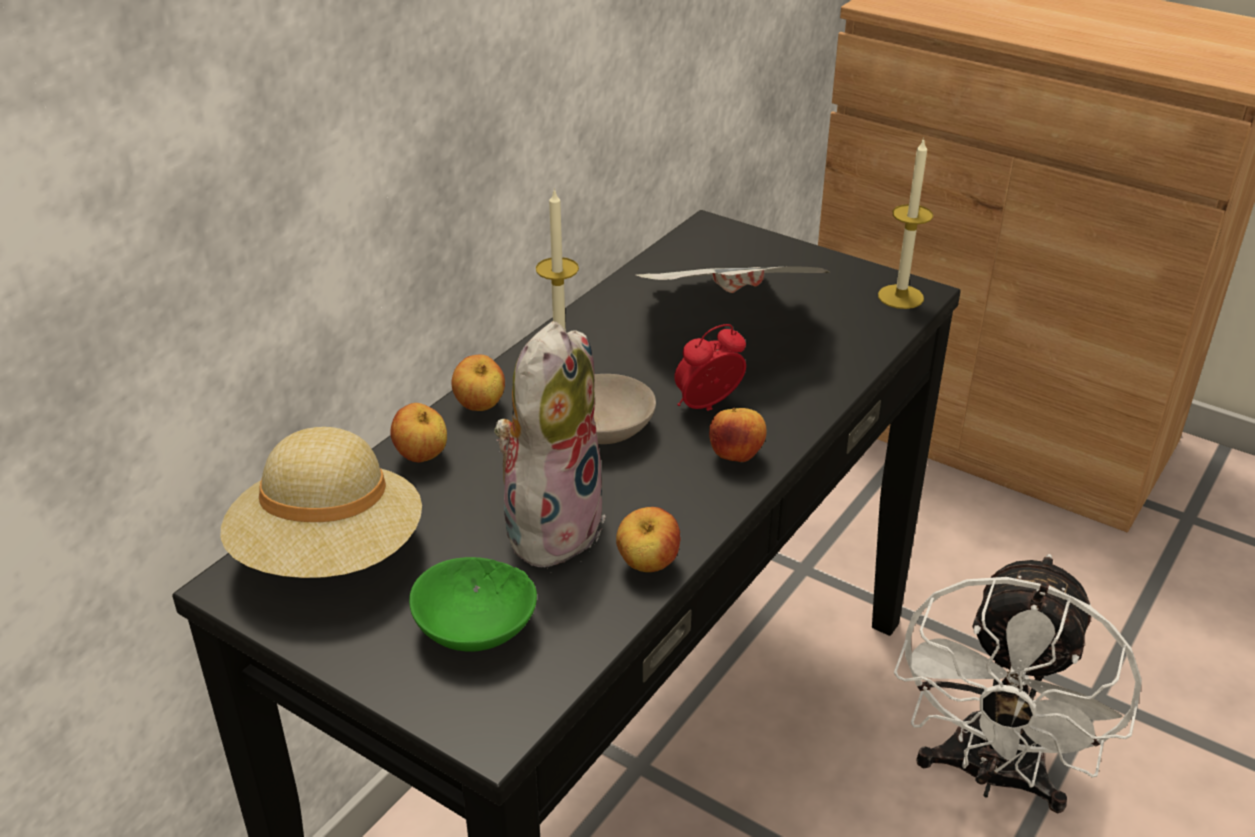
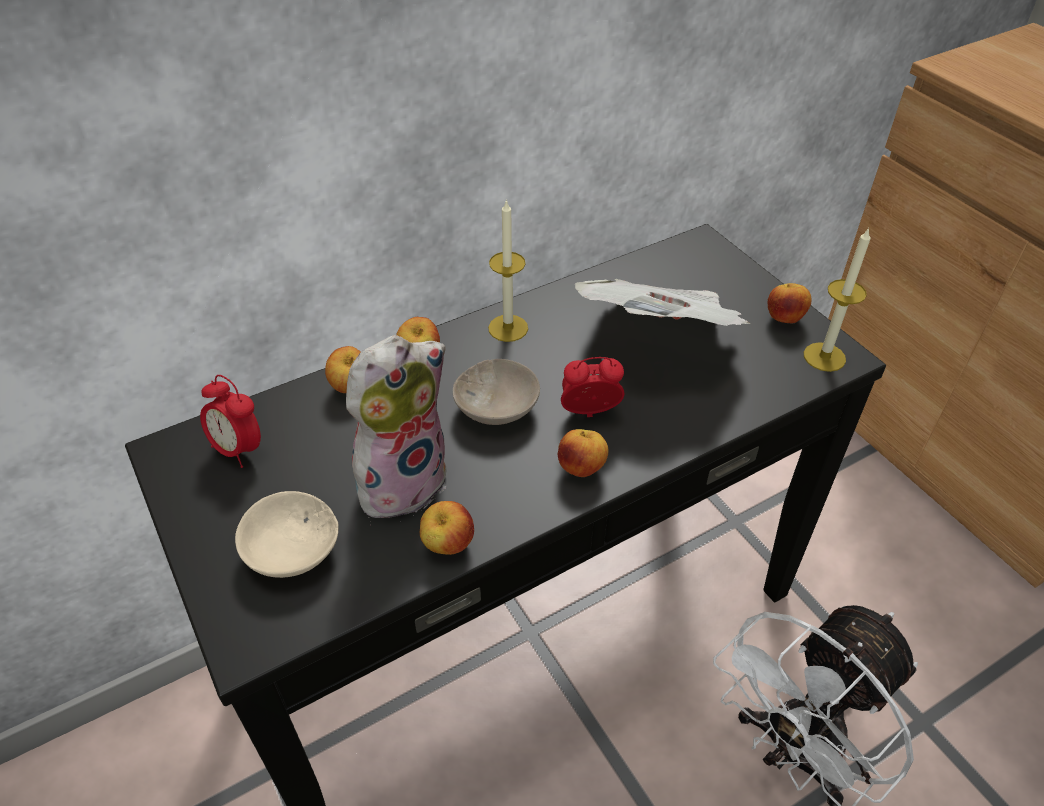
camera: 25 degrees right, 10 degrees up
(330, 554) = (238, 449): beige hat -> alarm clock
(472, 628) = (289, 550): green bowl -> beige bowl
(839, 274) = (784, 318): none -> apple

